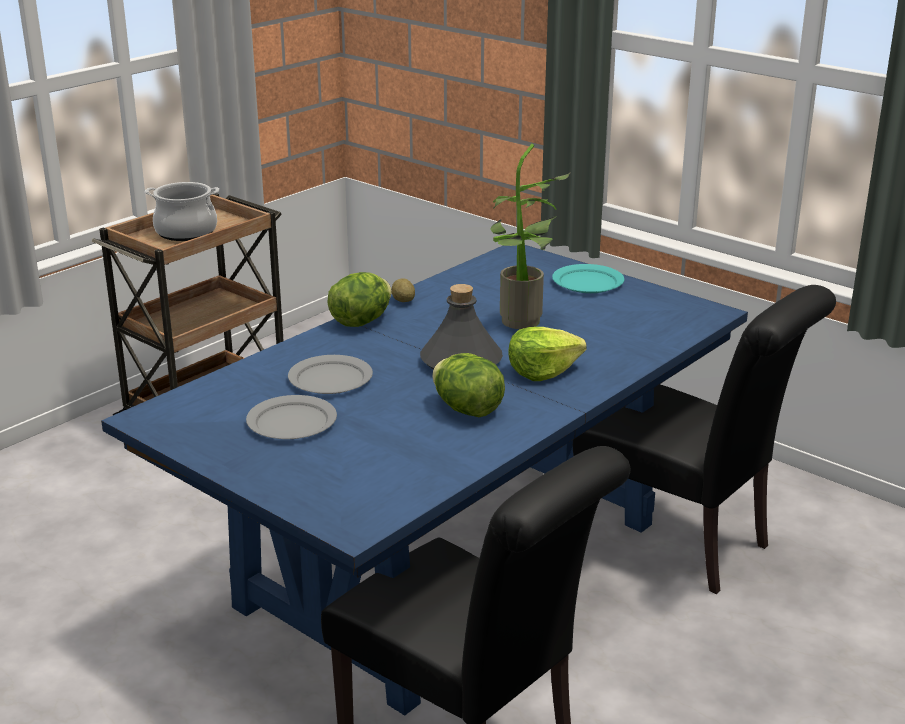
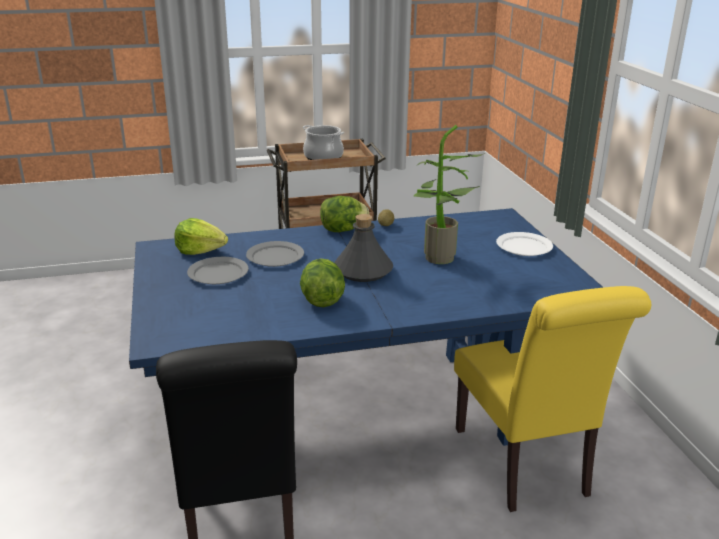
camera: 35 degrees right, 0 degrees up
(542, 371) = (404, 293): lettuce -> lettuce (200, 250)
(588, 282) = (524, 247): turquoise plate -> white plate
(684, 544) = (525, 466): black chair -> yellow chair

